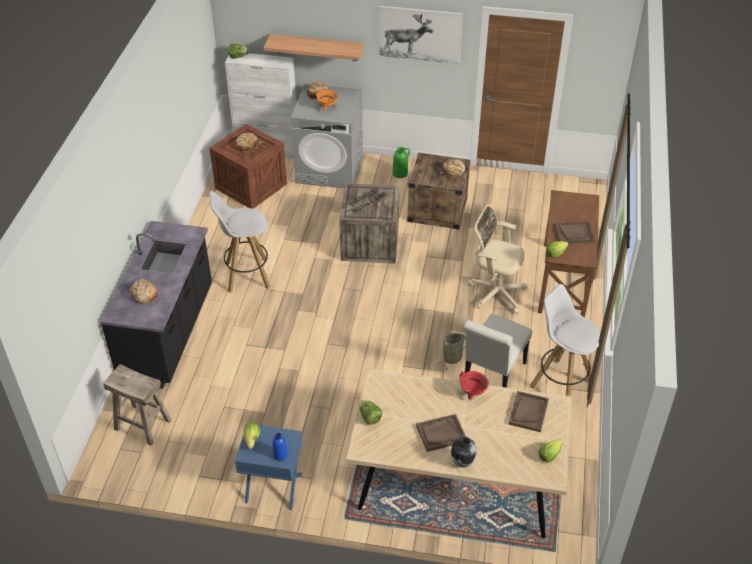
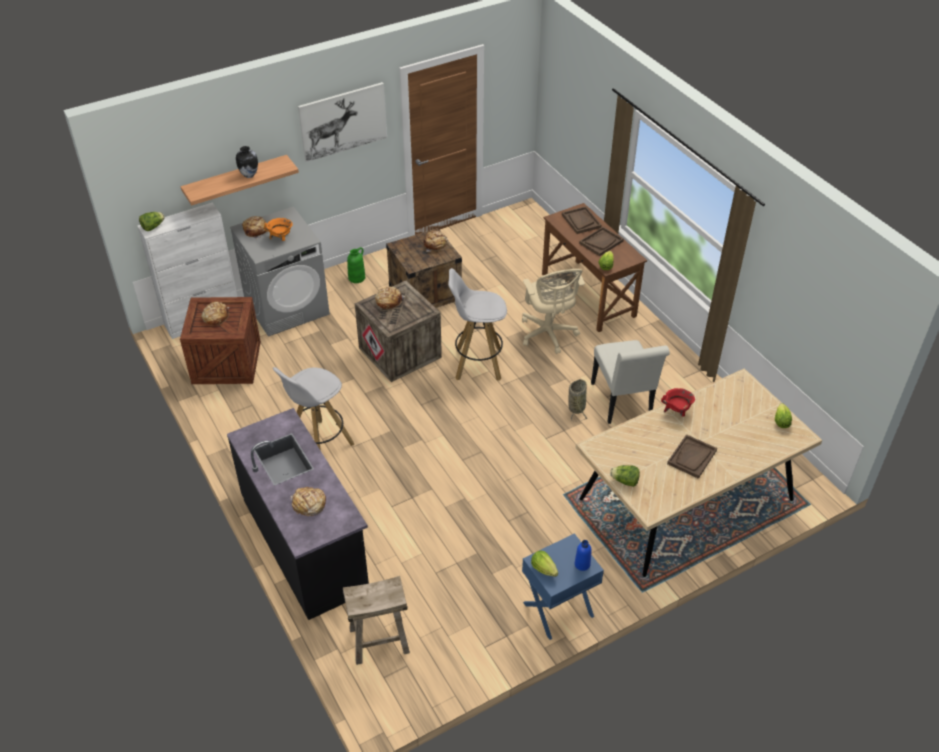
camera: 40 degrees left, 0 degrees up
(369, 194) = (388, 301): none -> bread
(462, 462) = (732, 468): vase -> vase (249, 175)
(495, 292) = (548, 334): beige office chair -> beige office chair turned 90 degrees counterclockwise
(528, 412) = (730, 399): brown tray -> brown tray (581, 221)
(560, 383) = (675, 377): white stool -> white stool (477, 363)

